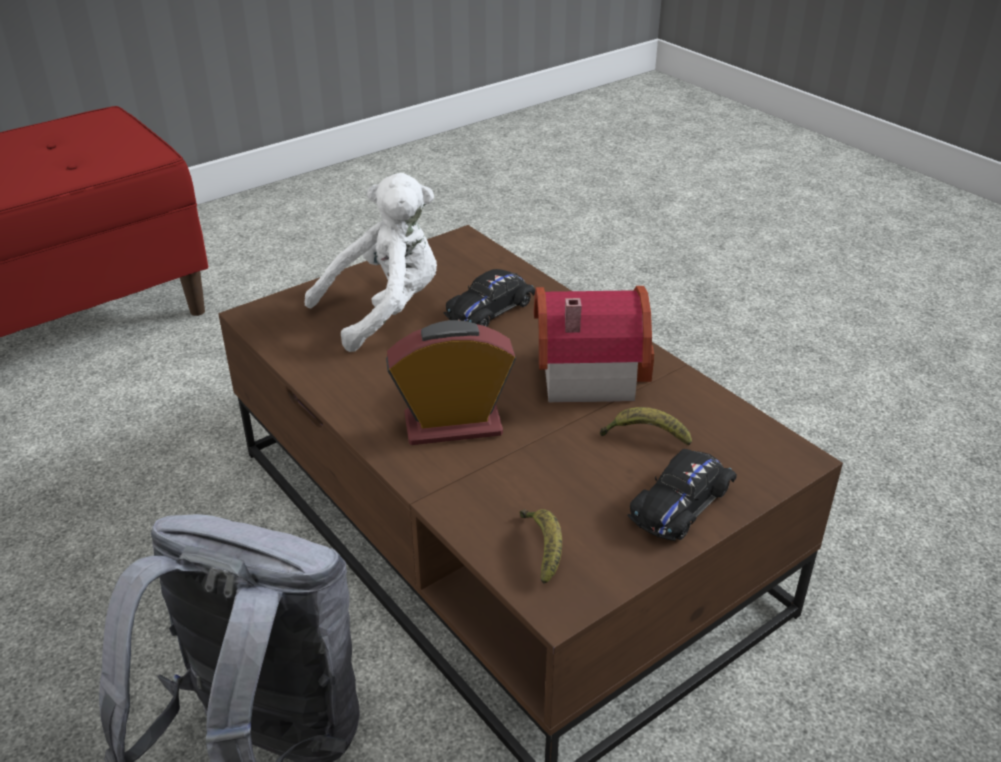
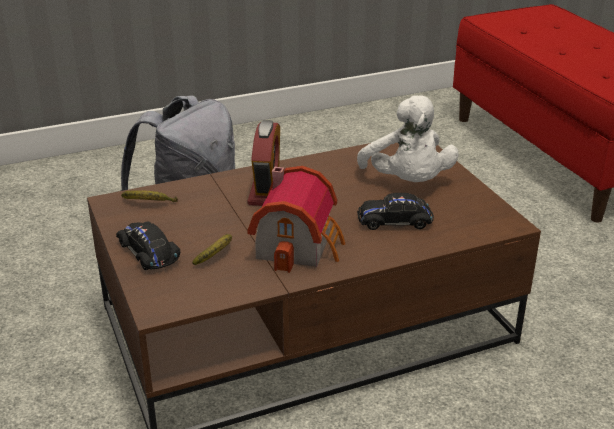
camera: 105 degrees right, 5 degrees down
(490, 310) = (395, 221): black toy car -> black toy car turned 60 degrees counterclockwise

